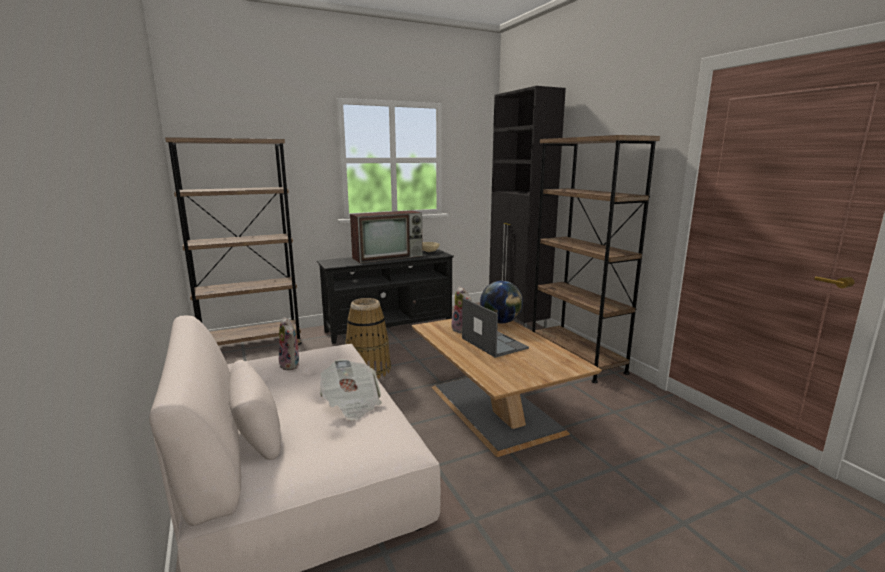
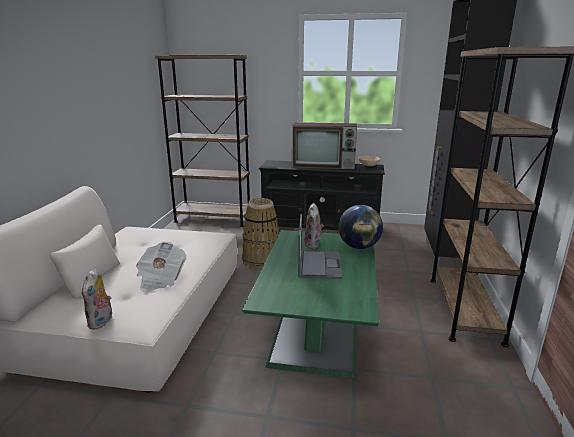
camera: 35 degrees right, 5 degrees up
(291, 365) = (170, 239): plush toy -> plush toy (101, 322)
(492, 407) = (317, 325): brown coffee table -> green coffee table

